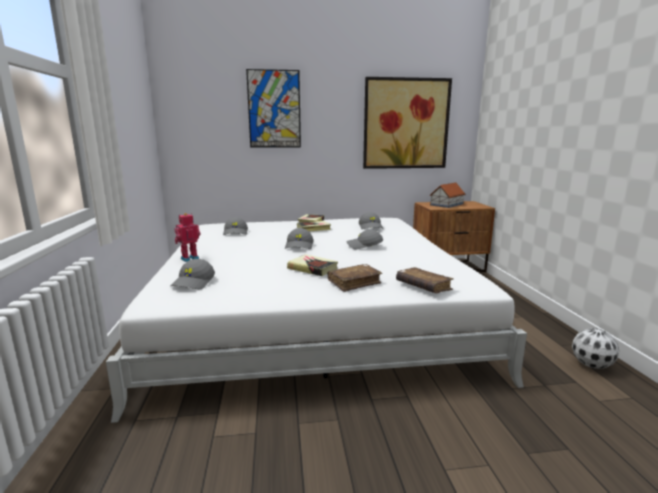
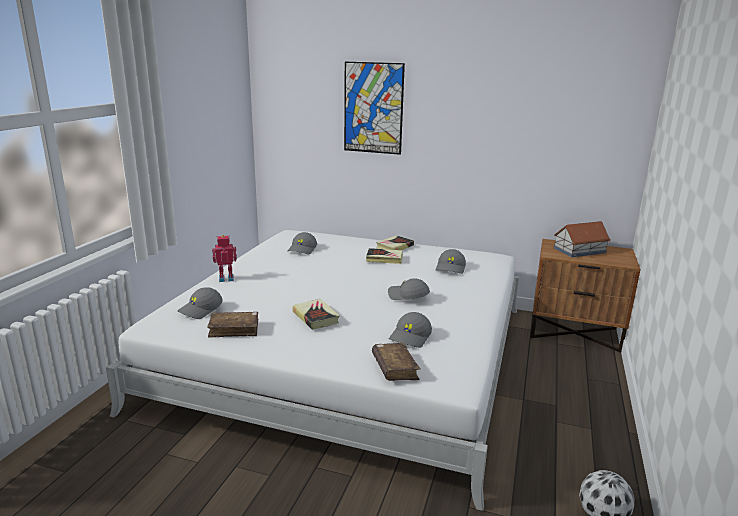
camera: 25 degrees right, 5 degrees up
(299, 246) = (339, 283): grey cap -> grey cap (411, 337)
(354, 283) = (334, 345): brown book -> brown book (234, 329)
(406, 124) = (539, 135): picture -> none

